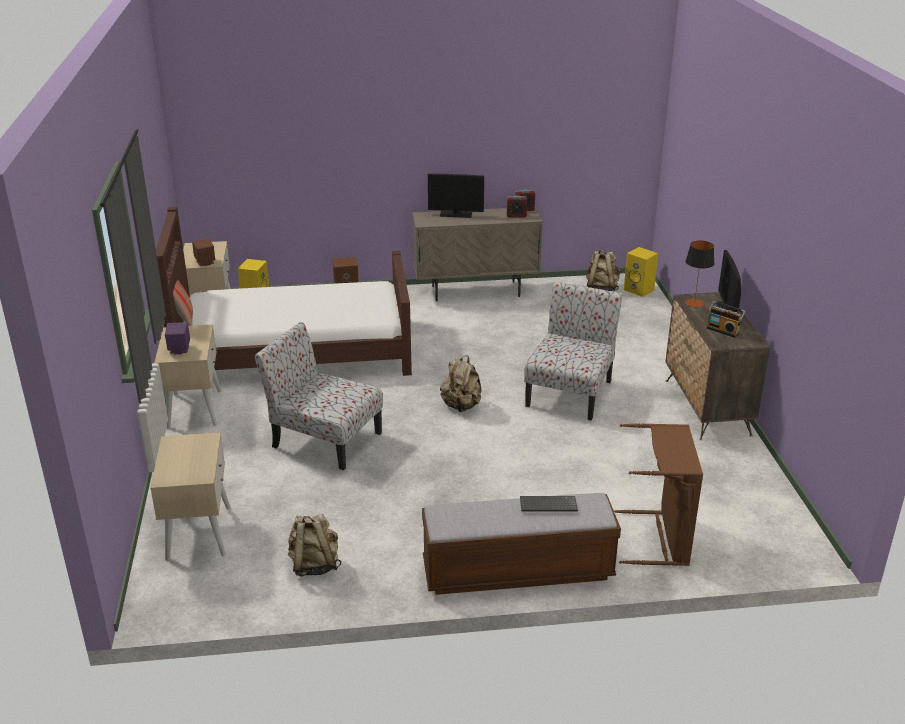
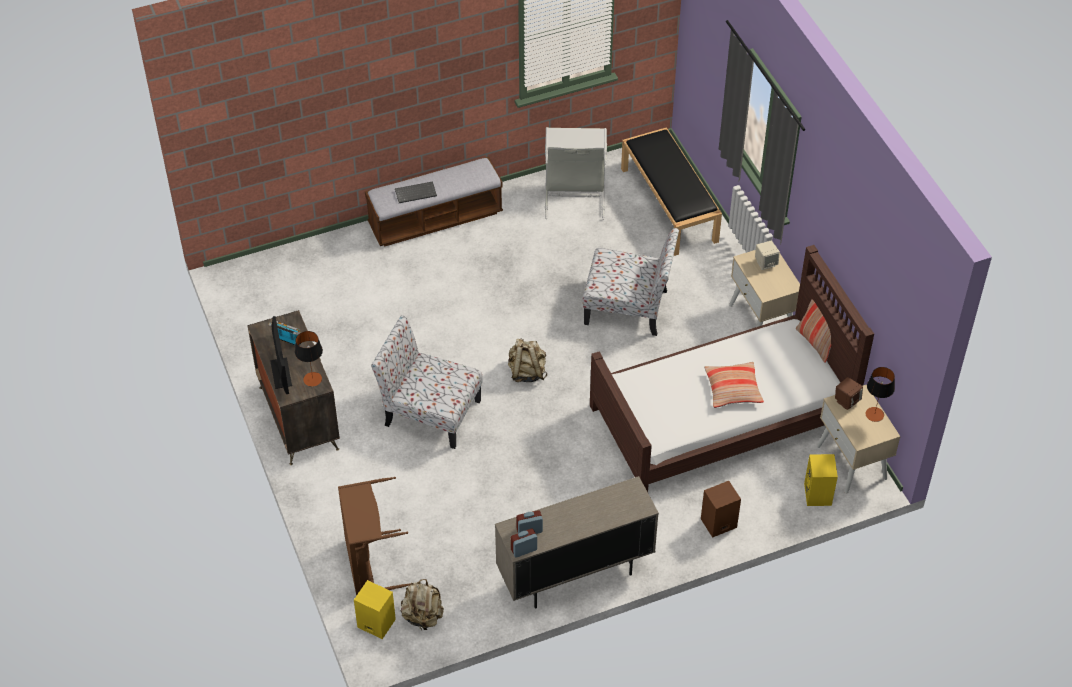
camera: 165 degrees right, 20 degrees up
(179, 349) = (765, 263): purple speaker -> beige speaker
(191, 254) = (874, 414): none -> table lamp
(198, 532) = (670, 205): beige nightstand -> black bench
(288, 301) = (733, 389): none -> pillow
(314, 565) = (574, 197): beige backpack -> grey laundry basket
(456, 214) = (603, 518): monitor -> none
(570, 392) = (430, 412): chair -> chair turned 105 degrees clockwise
(660, 538) = (338, 264): brown laundry basket -> brown laundry basket (369, 564)

